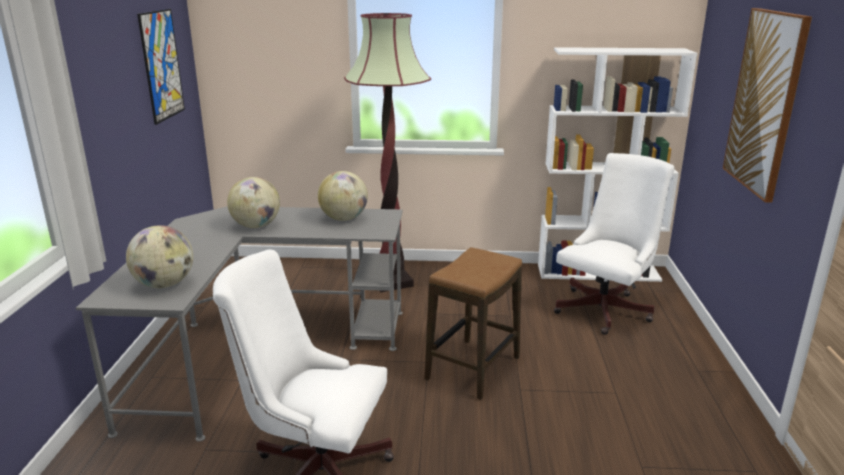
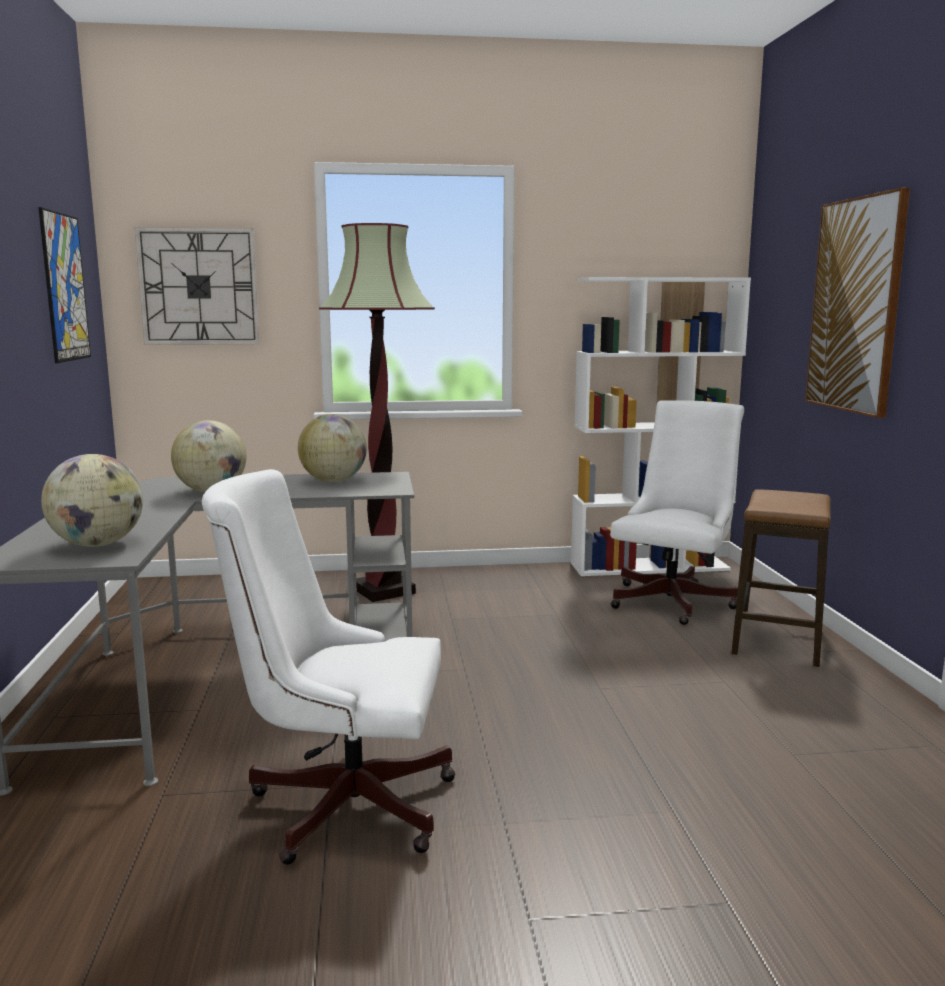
camera: 10 degrees left, 10 degrees down
(262, 52) = (199, 287): none -> wall clock
(473, 368) = (528, 671): stool -> stool (777, 641)

